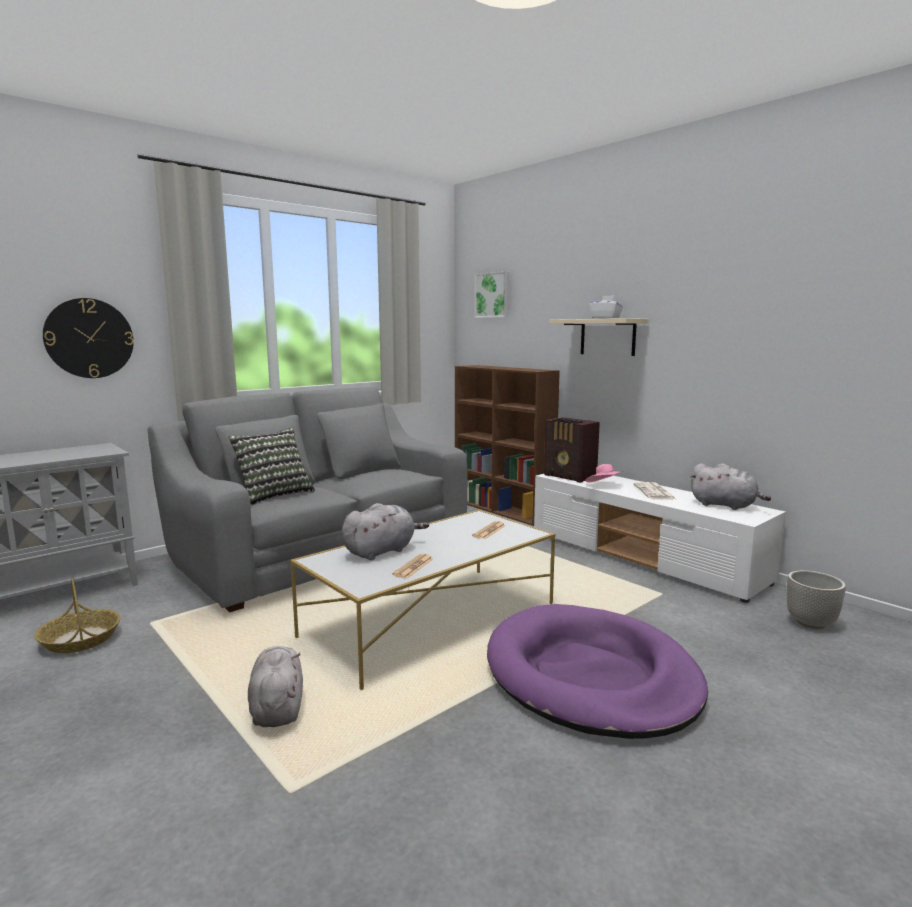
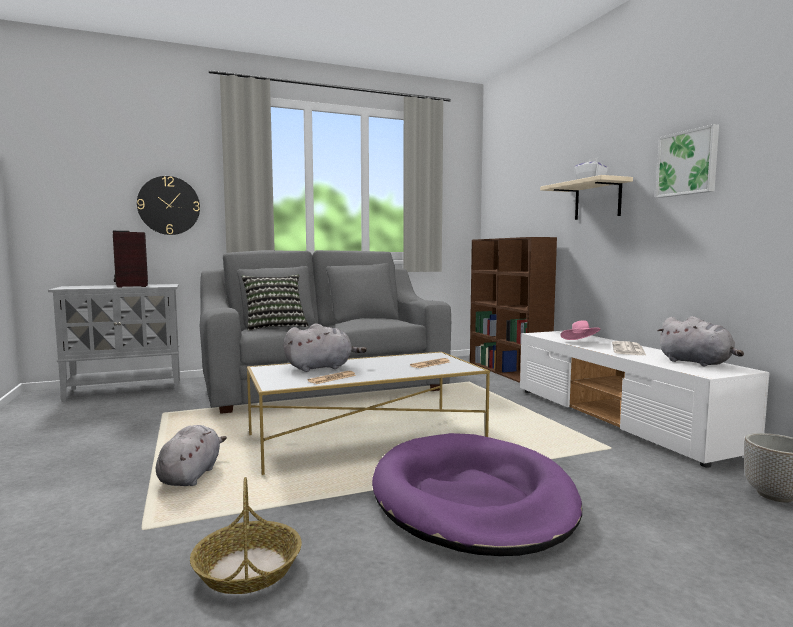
camera: 20 degrees right, 5 degrees down
(80, 639) = (111, 416): basket -> basket (247, 568)
(493, 295) = (508, 175): picture -> picture (688, 163)
(570, 477) = (554, 335): radio -> radio (131, 286)

